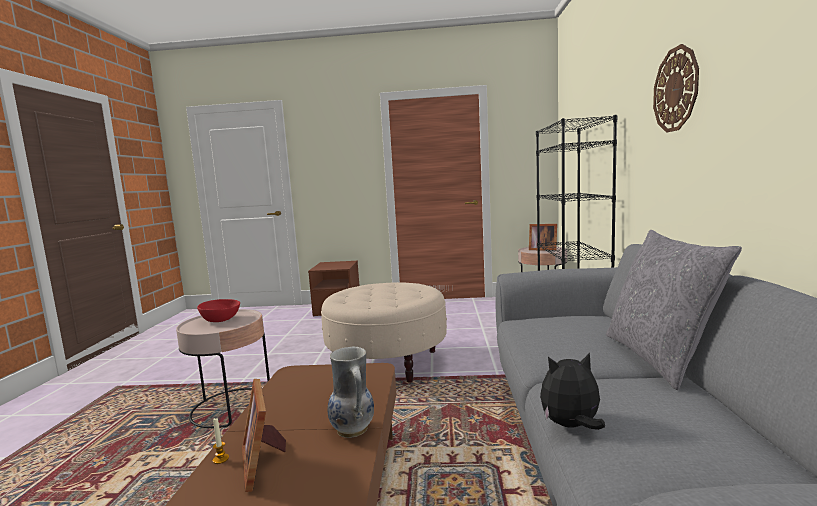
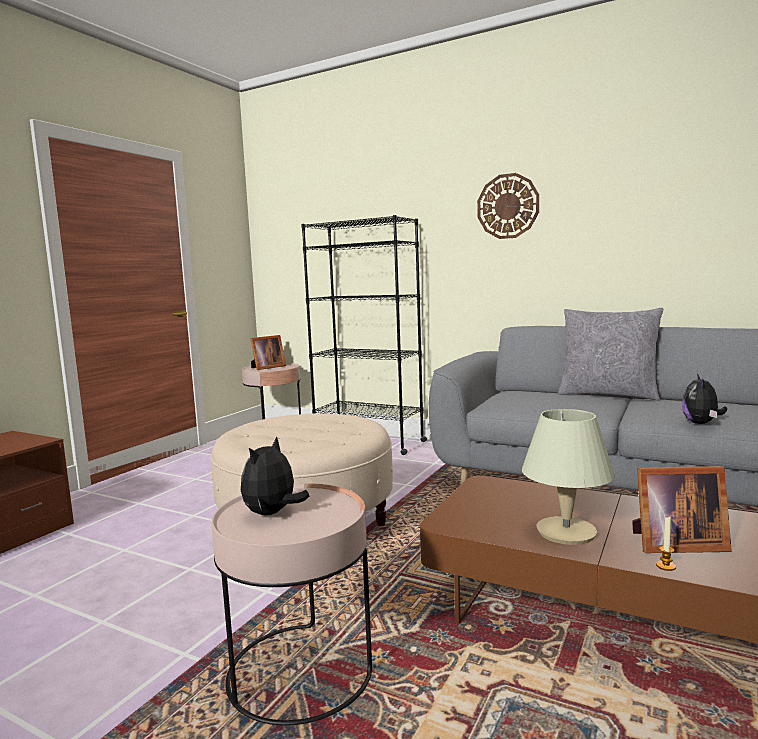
camera: 65 degrees left, 0 degrees up
(220, 320) = (272, 513): red bowl -> plush toy
(282, 413) = (566, 532): none -> beige table lamp
(353, 429) = (620, 504): vase -> none

